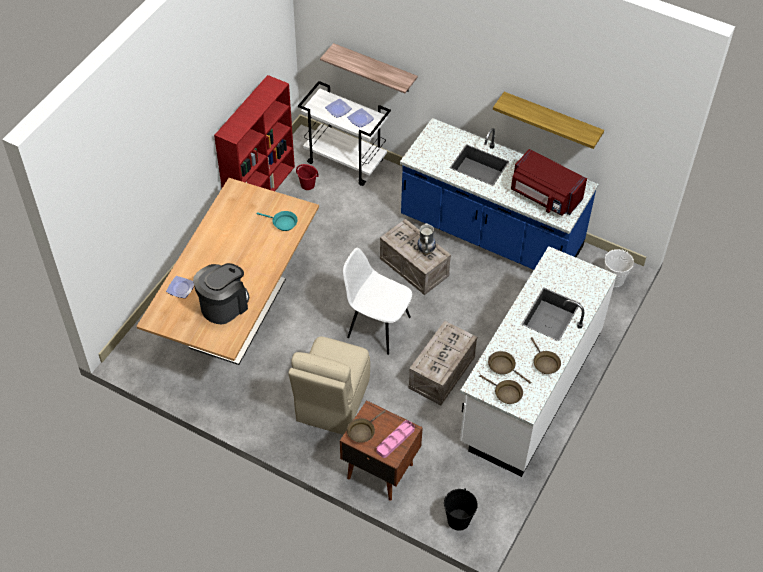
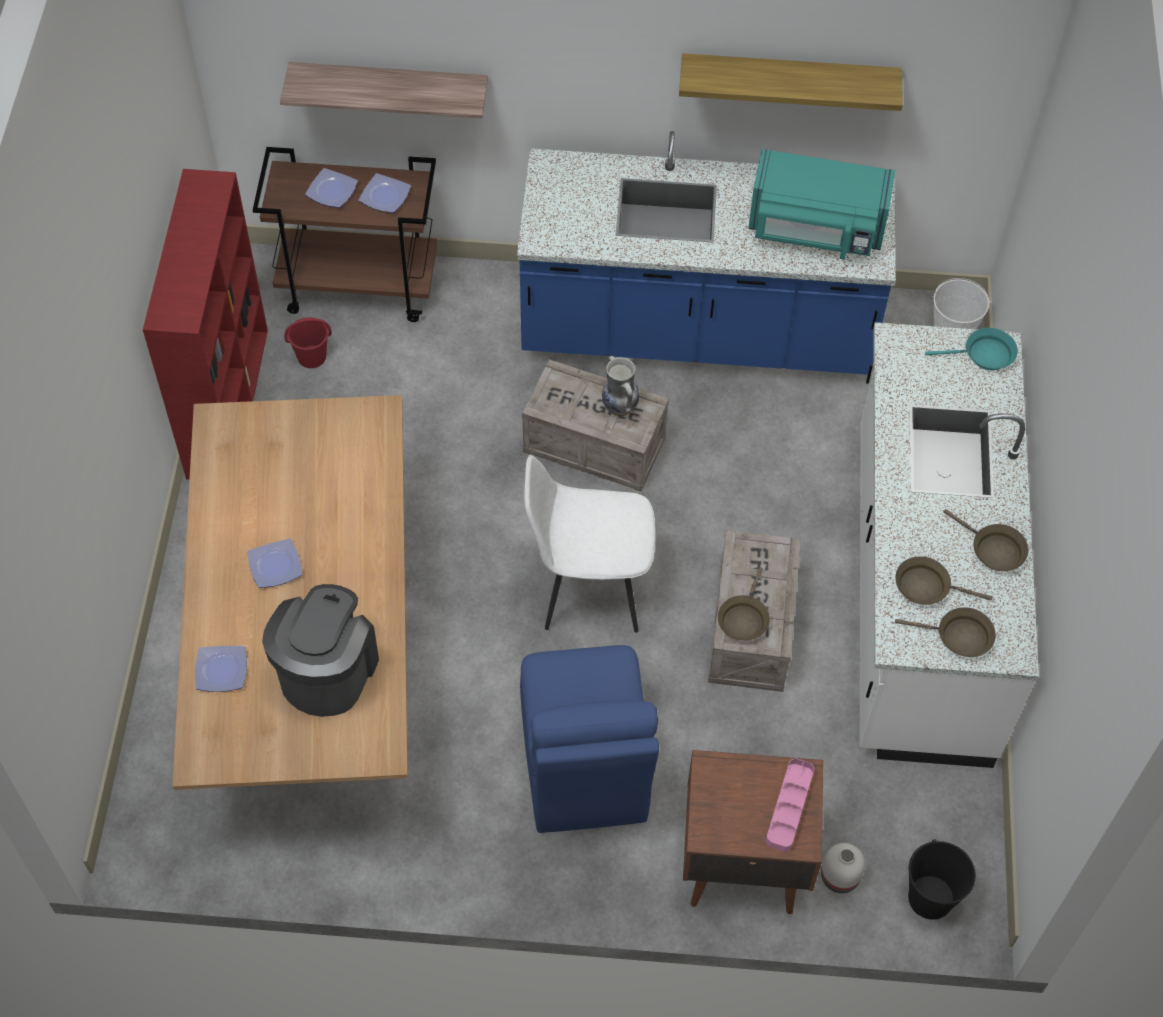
camera: 25 degrees left, 5 degrees up
(225, 255) = (274, 567): none -> plate
(282, 223) = (352, 458): turquoise frying pan -> turquoise frying pan (984, 355)
(331, 402) = (584, 768): beige chair -> blue chair
(346, 161) = (360, 286): white cart -> brown cart
(362, 431) = (719, 815): brown frying pan -> brown frying pan (743, 618)
(421, 494) = (839, 878): none -> white vase
(544, 196) = (815, 230): red microwave -> turquoise microwave

